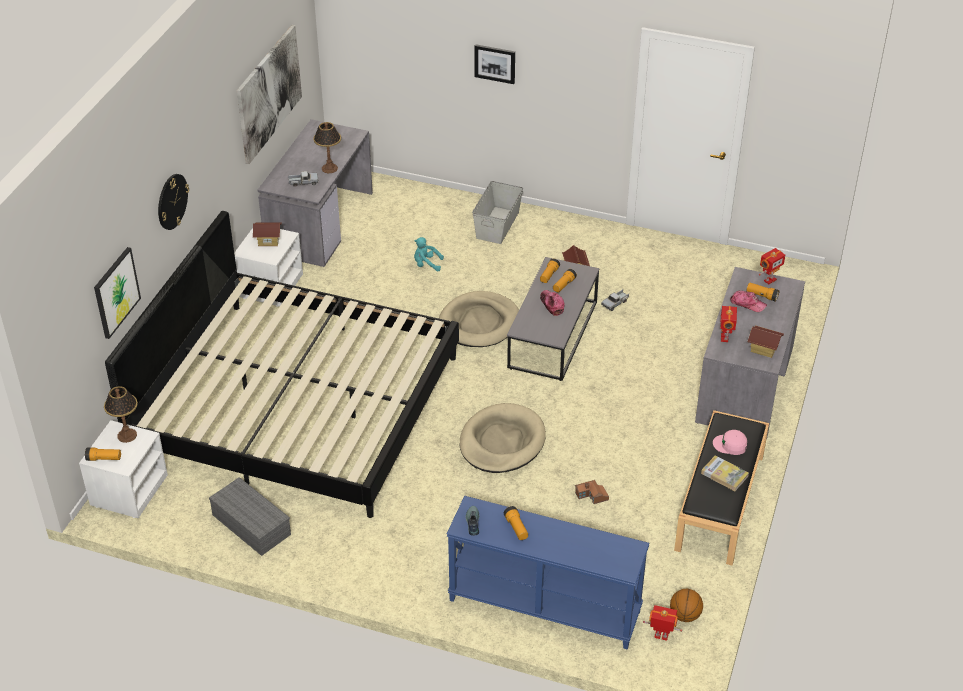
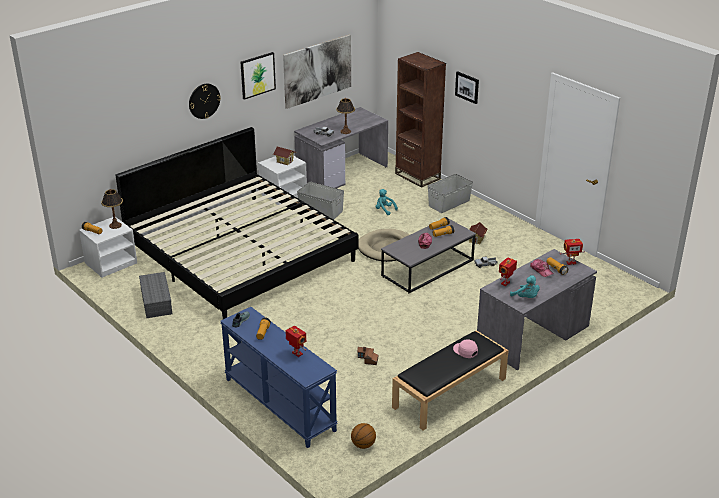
camera: 30 degrees right, 10 degrees down
(116, 292) = (138, 136): picture -> picture (257, 75)
(344, 294) = (320, 210): none -> grey storage box
(423, 195) = (417, 176): none -> brown bookcase
(502, 442) = (340, 312): beige dog bed -> none
(661, 636) = (336, 450): toy robot -> toy robot (296, 354)
(724, 475) = (444, 365): book -> none
(763, 349) = (526, 297): toy house -> turquoise plush toy

